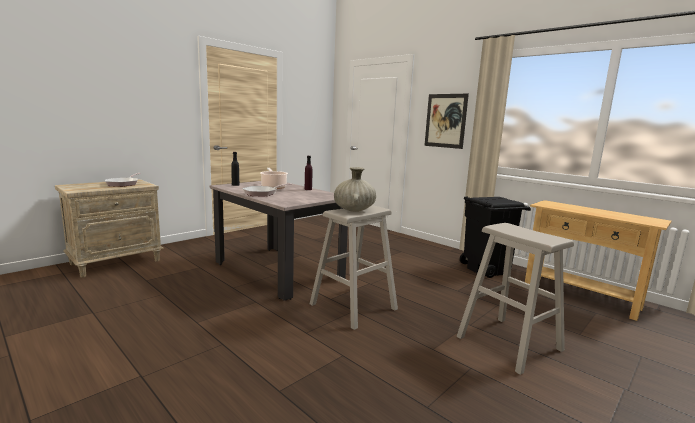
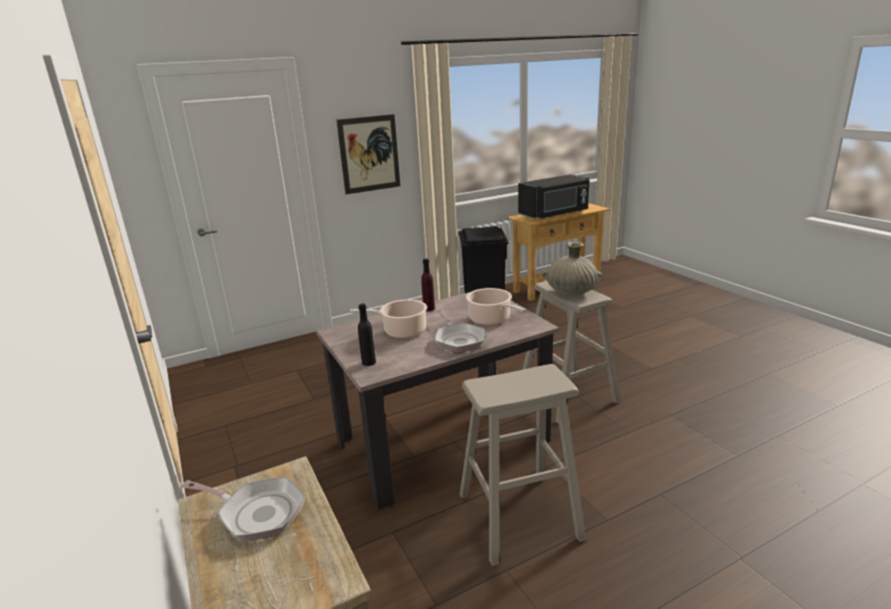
camera: 70 degrees left, 10 degrees up
(293, 197) = (491, 319): none -> cooking pot
(508, 343) = (638, 335): beige stool -> beige stool (518, 516)
(586, 210) = (555, 214): none -> black microwave

